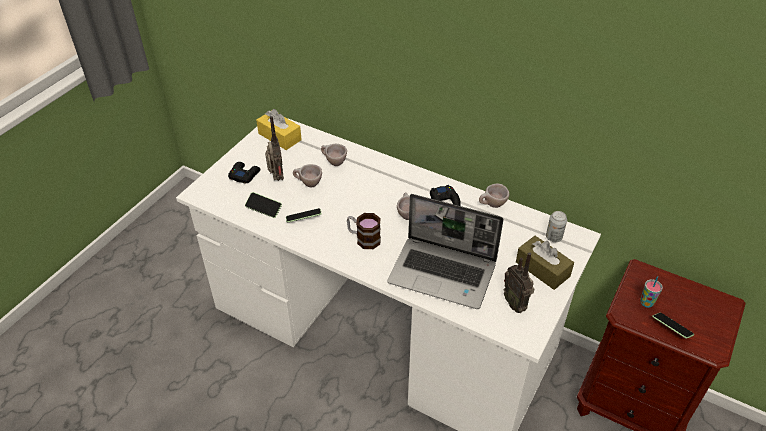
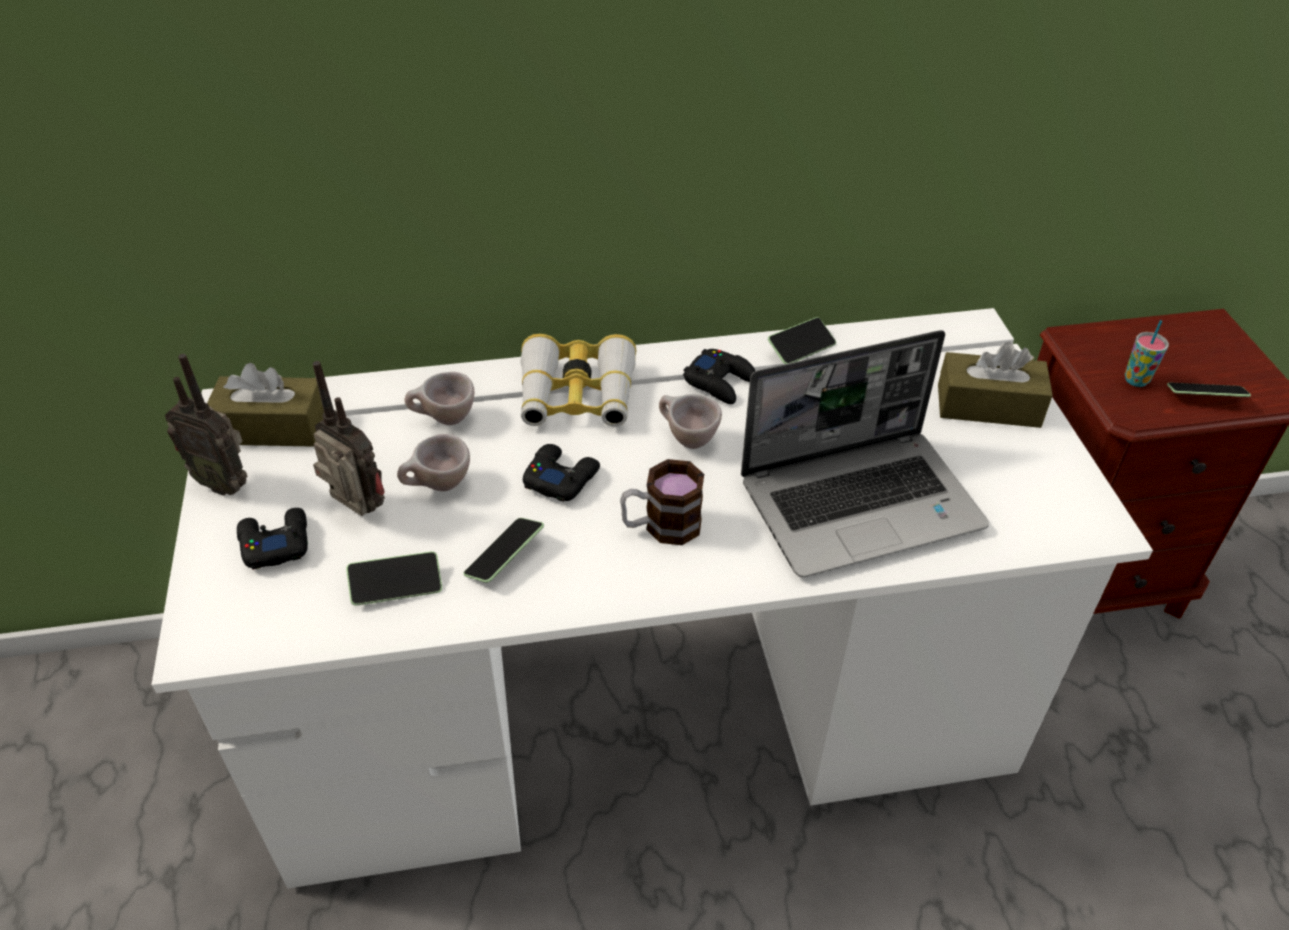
camera: 40 degrees left, 0 degrees up
(279, 137) = (272, 427): yellow tissue box -> brown tissue box
(349, 203) = (561, 478): none -> black game controller
(386, 178) = (577, 396): none -> binoculars
(492, 206) = (801, 349): beige cup -> phone
(515, 304) = (1020, 483): radio -> radio (224, 482)
(553, 237) = (943, 348): can -> none

